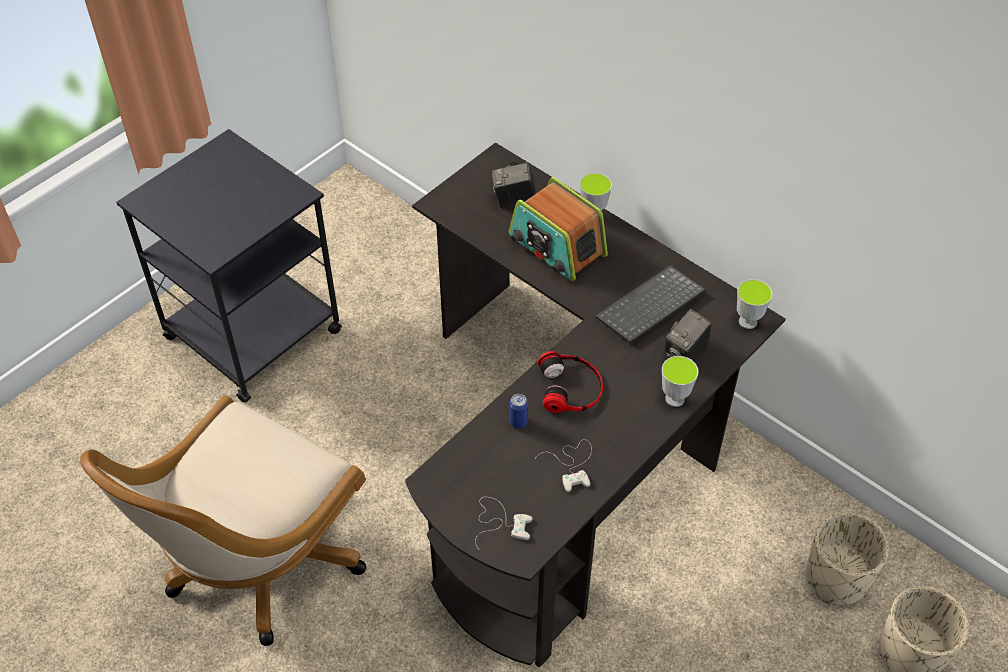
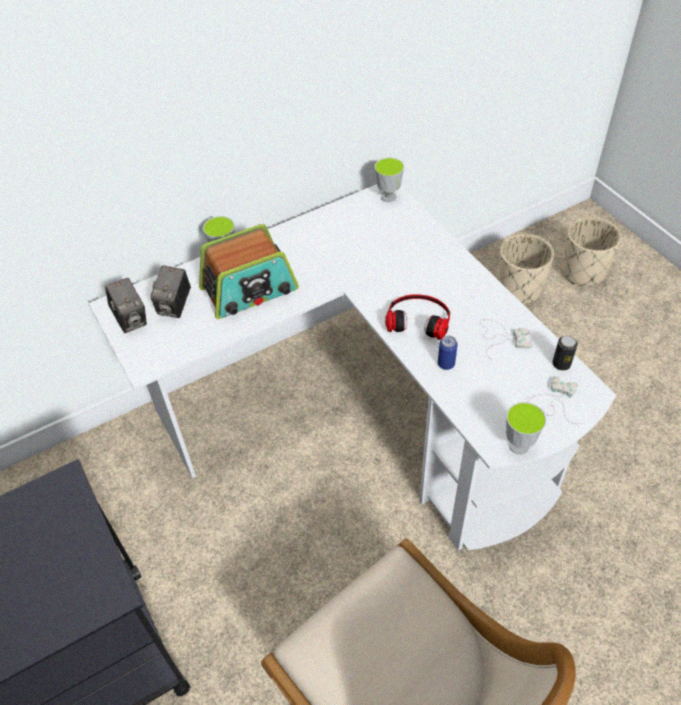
camera: 70 degrees left, 0 degrees up
(554, 523) = (561, 364): none -> can
(569, 454) = (361, 414): black desk -> white desk
(650, 308) = (350, 247): keyboard -> none
(674, 399) = (451, 257): cup -> cup (518, 445)
(685, 352) = (405, 239): camera -> camera (131, 319)

